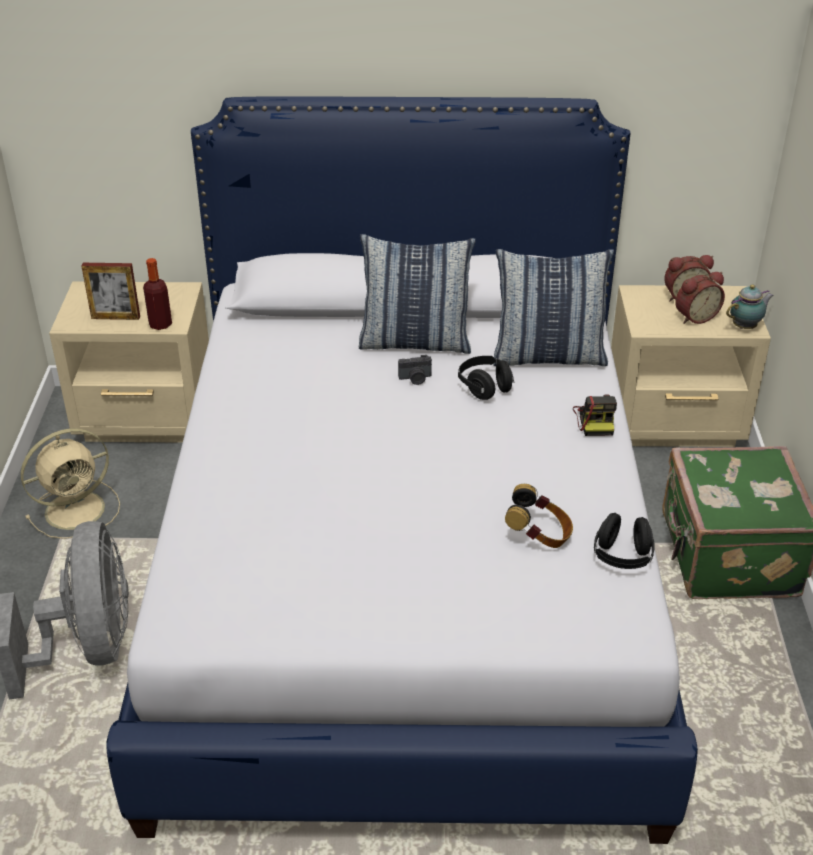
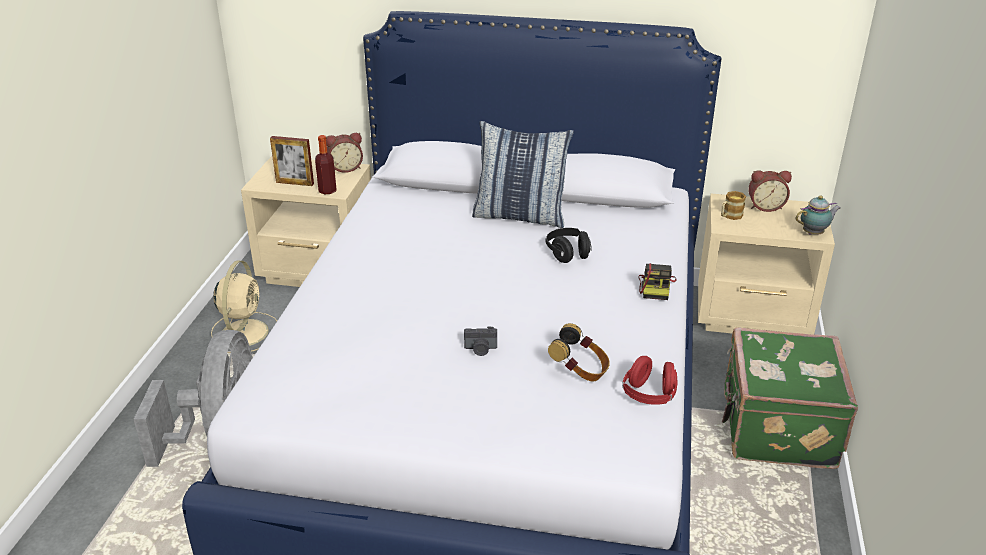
camera: 10 degrees right, 5 degrees down
(77, 509) = (245, 331): beige fan -> beige fan turned 60 degrees counterclockwise
(415, 379) = (512, 242): camera -> camera (480, 349)
(548, 356) = (629, 236): pillow -> none
(622, 557) = (649, 395): black headphones -> red headphones
(647, 313) = (730, 216): none -> mug
(695, 316) = (770, 222): alarm clock -> alarm clock (345, 168)

